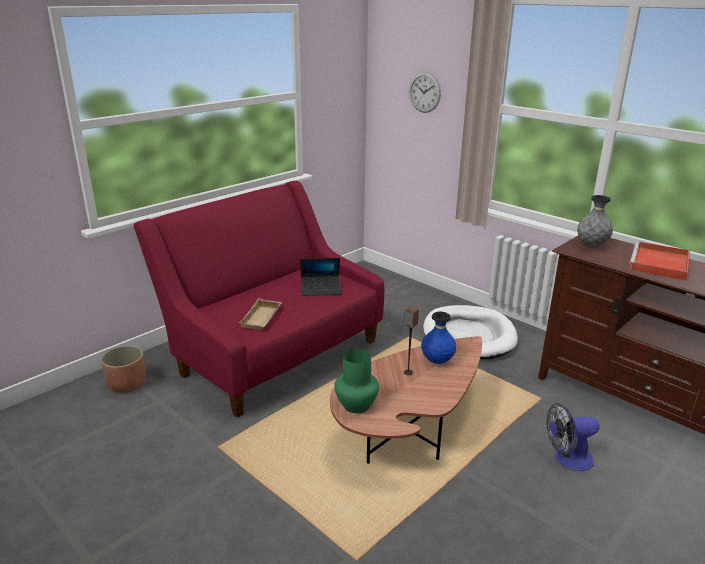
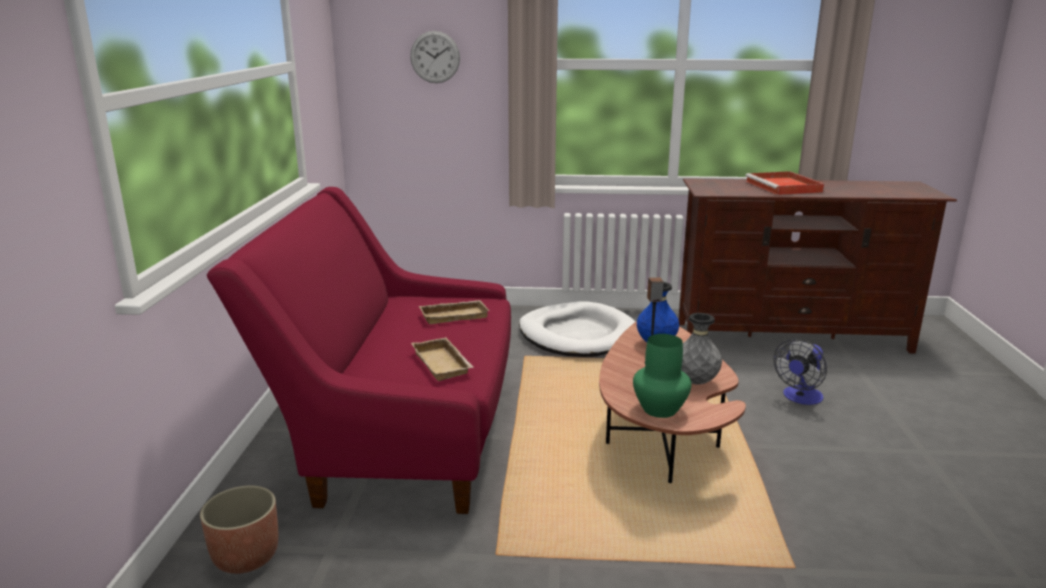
camera: 40 degrees left, 5 degrees down
(321, 289) = (454, 315): laptop -> beige tray
(591, 245) = (714, 186): grey vase -> grey vase (695, 382)

